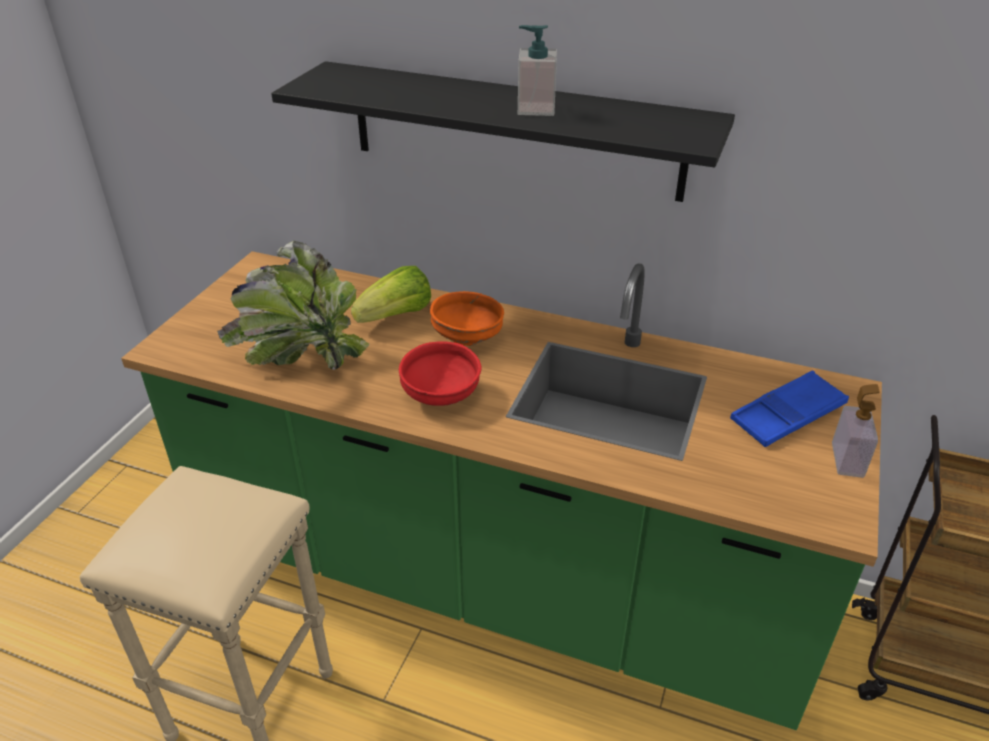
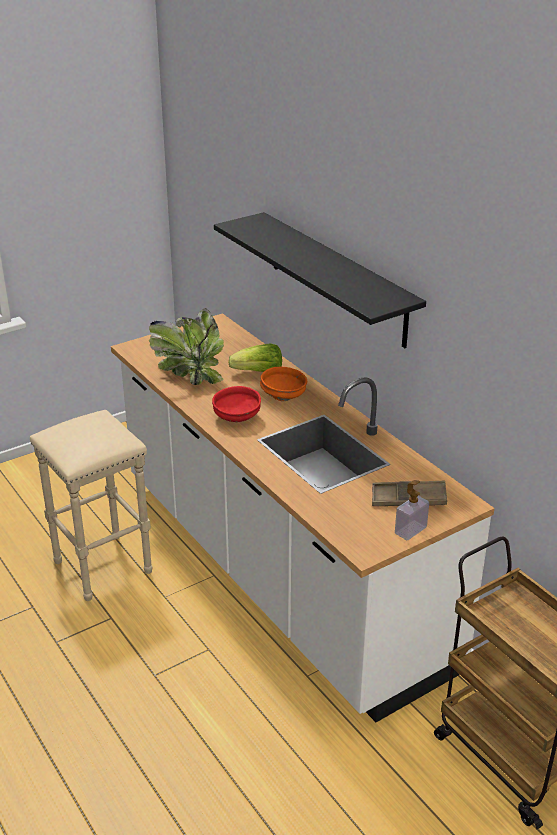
camera: 35 degrees right, 5 degrees down
(494, 576) = (278, 570): green counter -> white counter
(535, 109) = (324, 268): soap dispenser -> none
(787, 415) = (408, 499): blue tray -> brown tray

